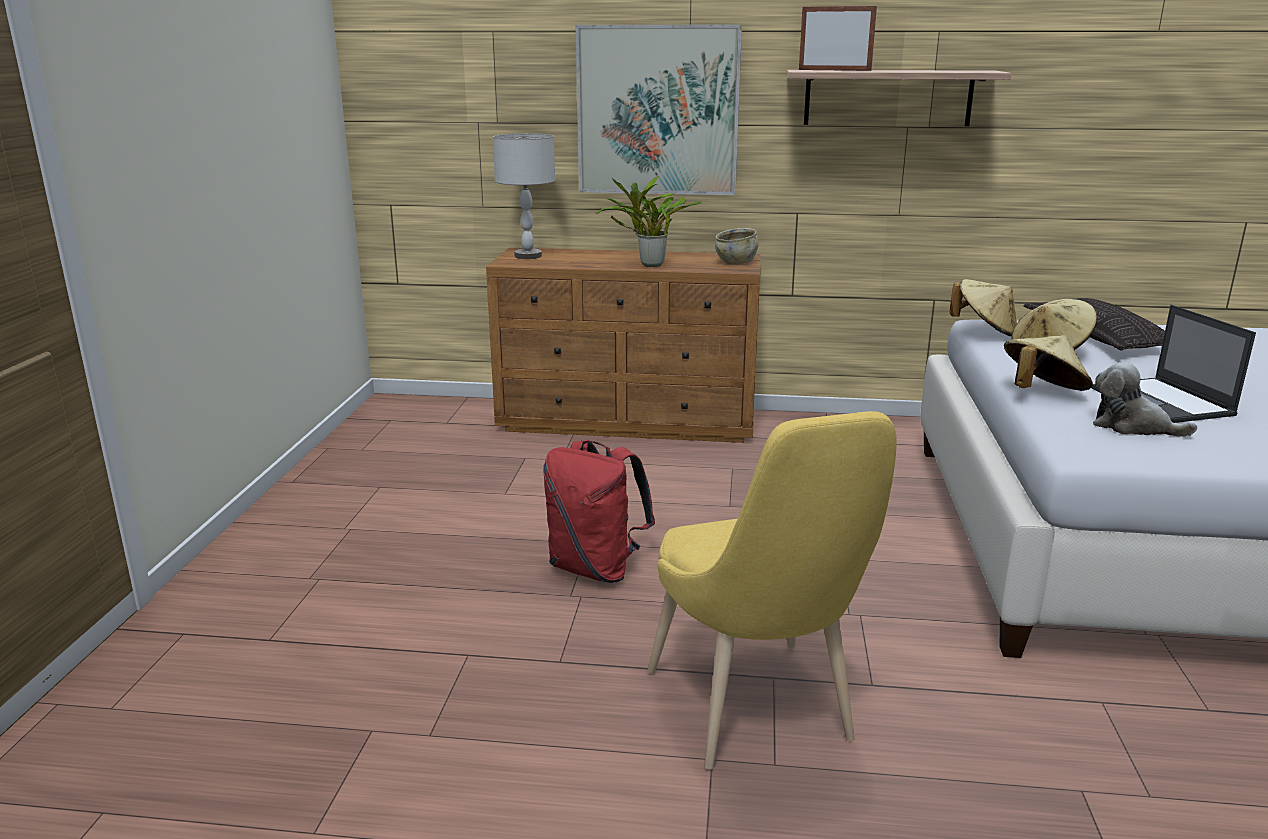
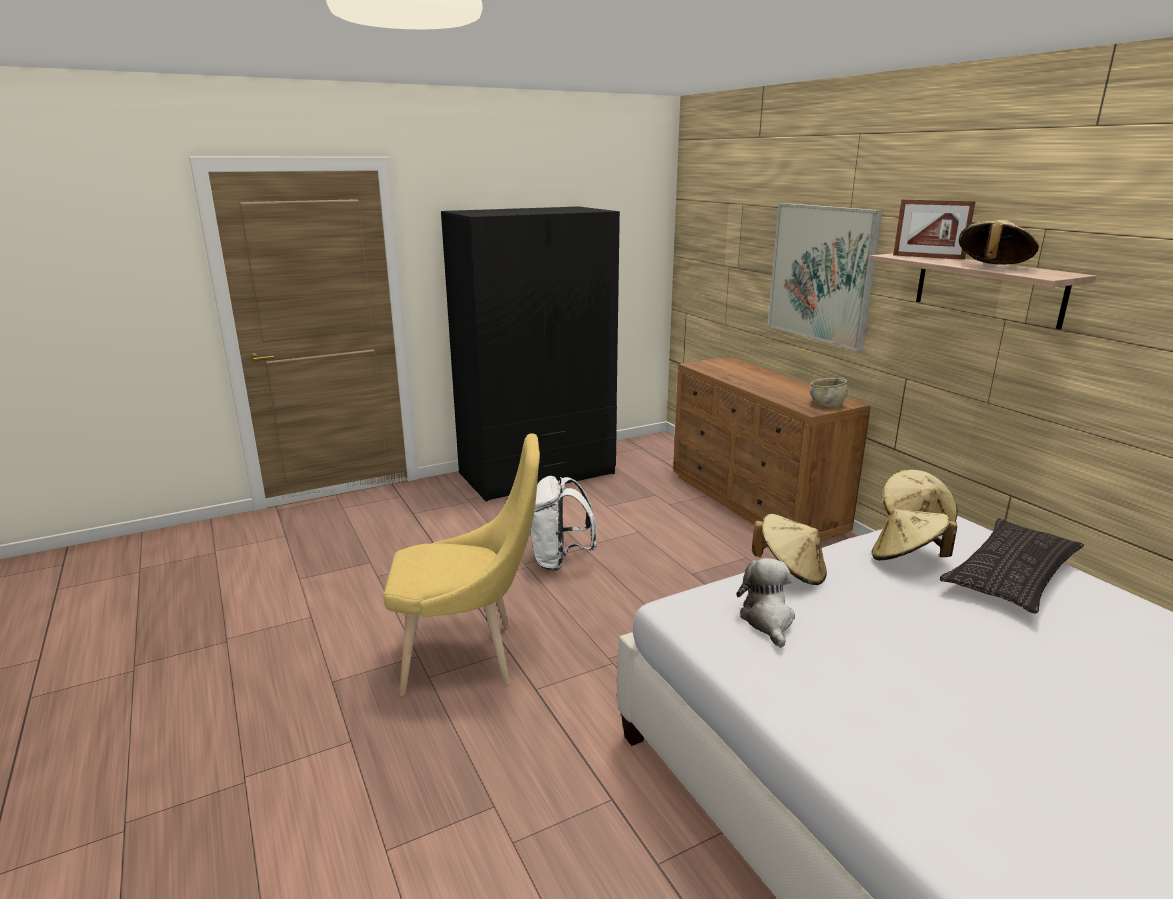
camera: 55 degrees right, 0 degrees up
(331, 502) = (538, 473): none -> black wardrobe
(527, 256) = (719, 364): grey table lamp -> none
(596, 568) = (560, 560): red backpack -> white backpack
(648, 264) = (765, 389): potted plant -> none
(755, 713) = (469, 656): yellow chair -> yellow chair turned 135 degrees counterclockwise
(834, 70) = (928, 257): picture frame -> picture frame turned 135 degrees clockwise
(921, 71) = (992, 267): none -> beige hat
(1163, 402) = (860, 627): laptop -> none

